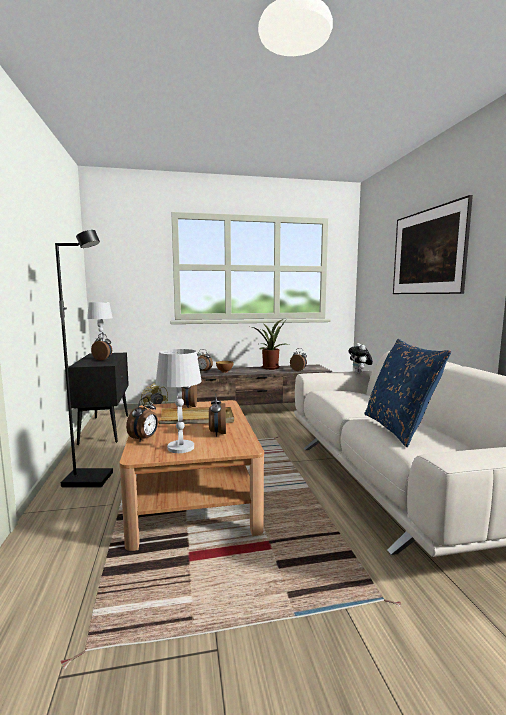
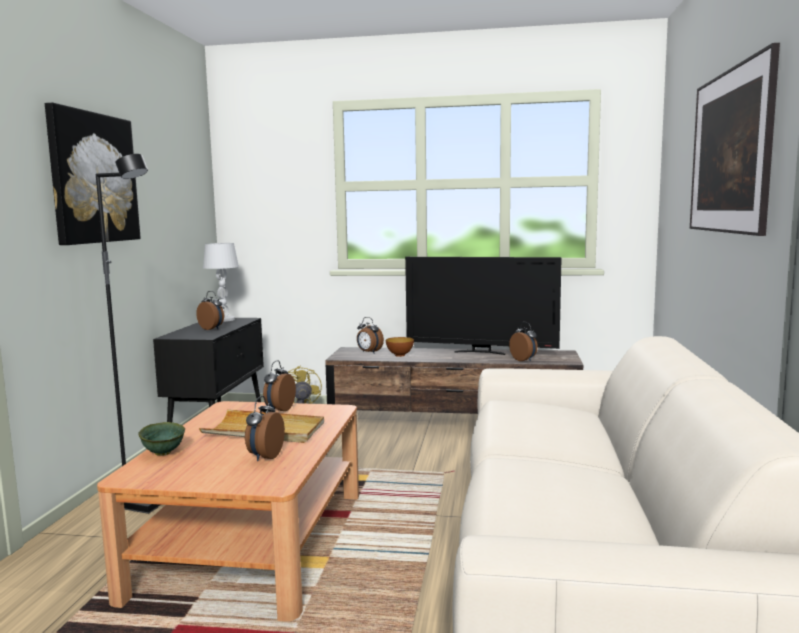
camera: 20 degrees right, 0 degrees up
(37, 248) = (93, 178): none -> picture
(144, 438) = (164, 453): alarm clock -> green bowl
(180, 447) = (191, 472): white table lamp -> none
(269, 367) = (481, 352): potted plant -> television
(359, 373) = (593, 374): plush toy -> none
(399, 429) = (538, 484): blue pillow -> none

